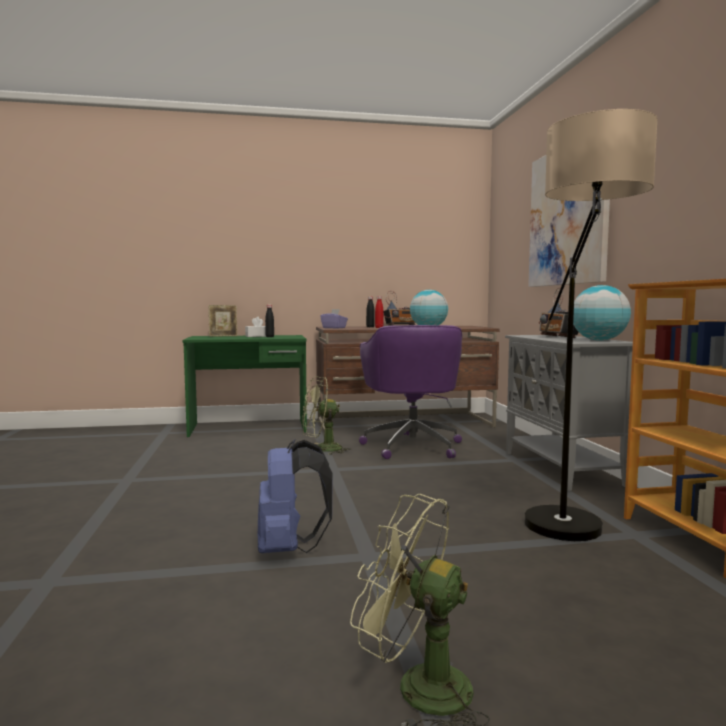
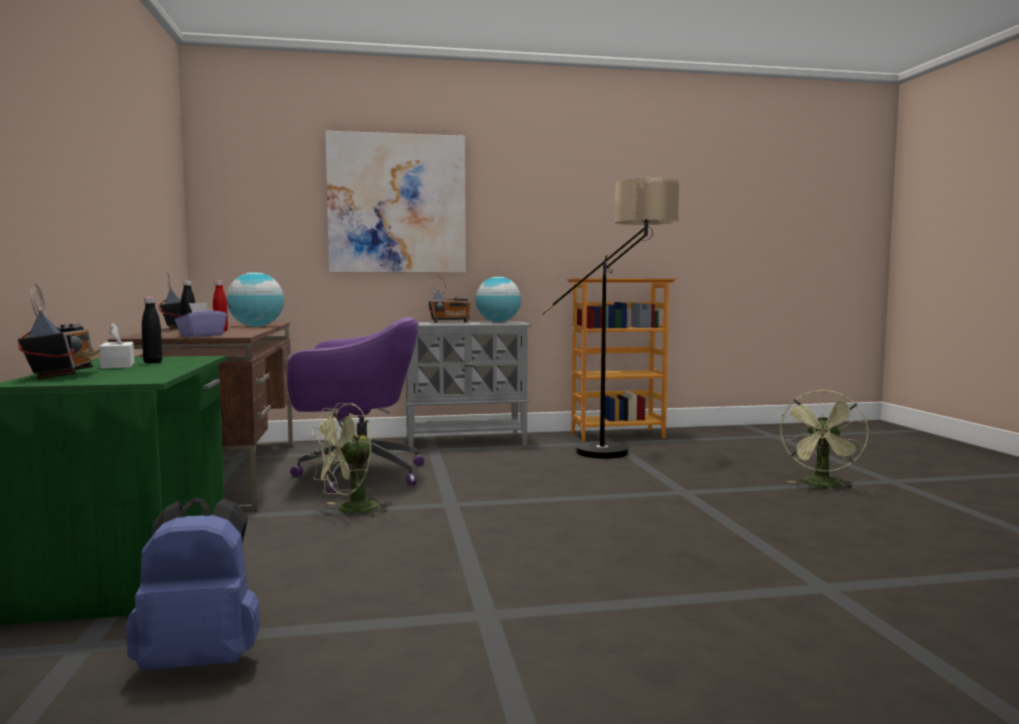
camera: 90 degrees left, 0 degrees up
(223, 336) = (62, 375): picture frame -> radio
(289, 549) = (687, 512): blue backpack -> blue backpack (202, 660)
(322, 449) = (350, 510): green fan -> green fan turned 60 degrees clockwise

